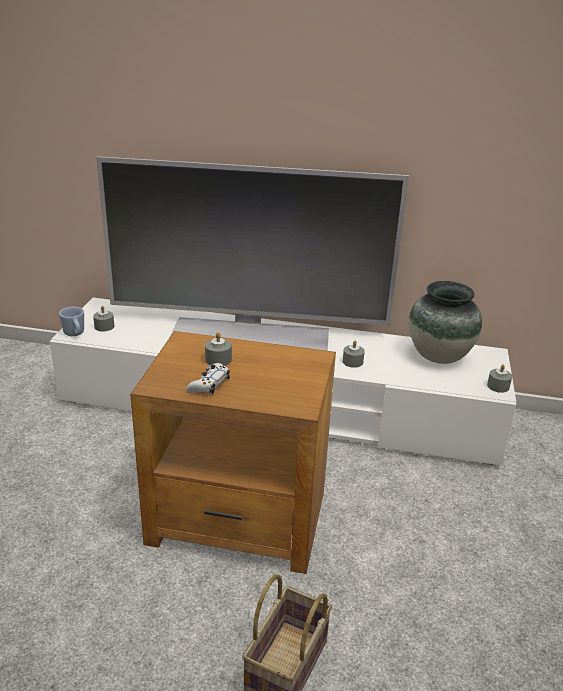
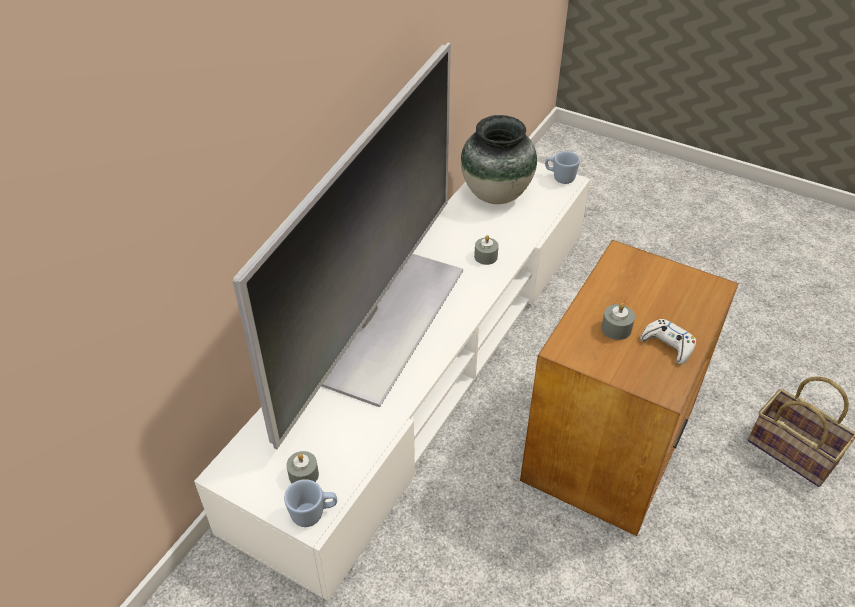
camera: 70 degrees left, 15 degrees up
(498, 386) = (559, 178): grey candle -> blue mug

